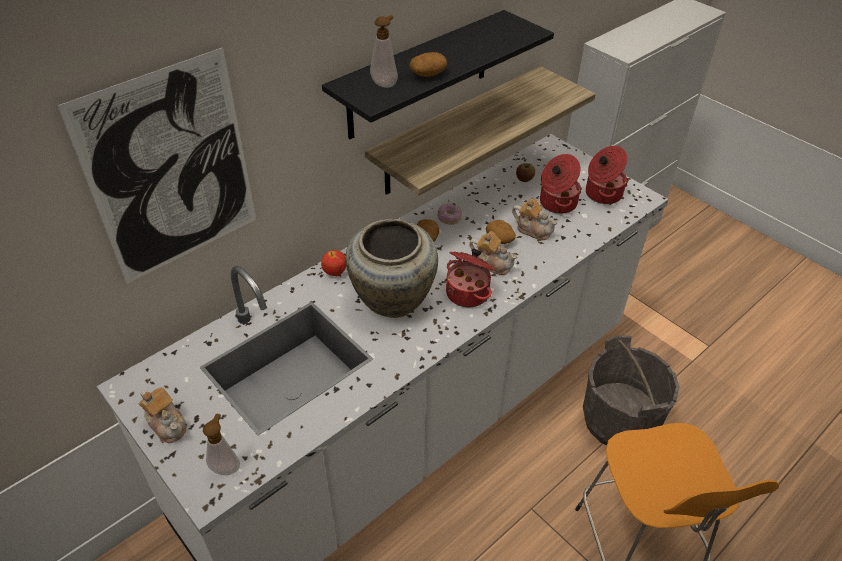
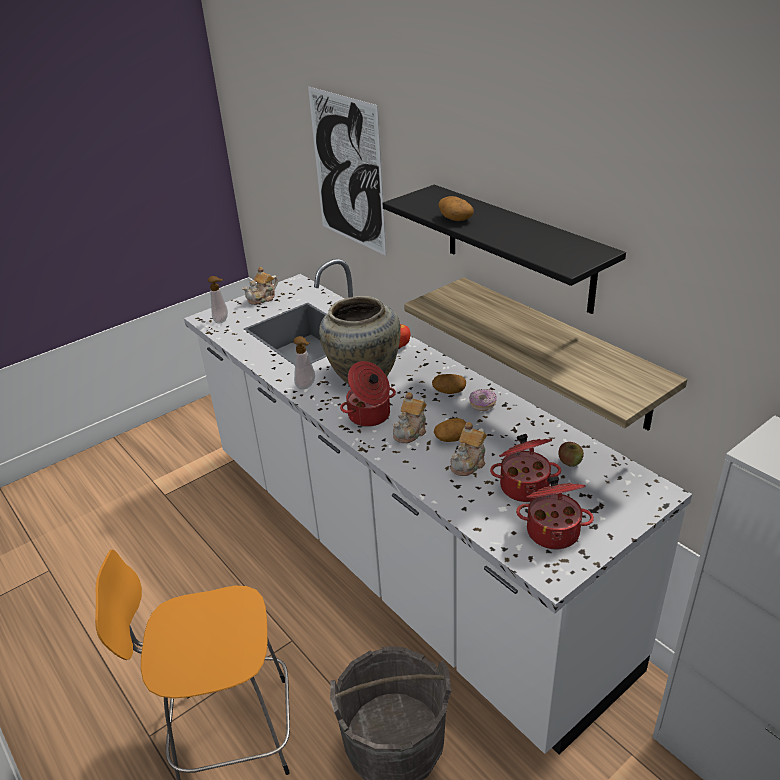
camera: 95 degrees right, 10 degrees down
(385, 83) = (436, 204): soap dispenser -> soap dispenser (307, 386)

